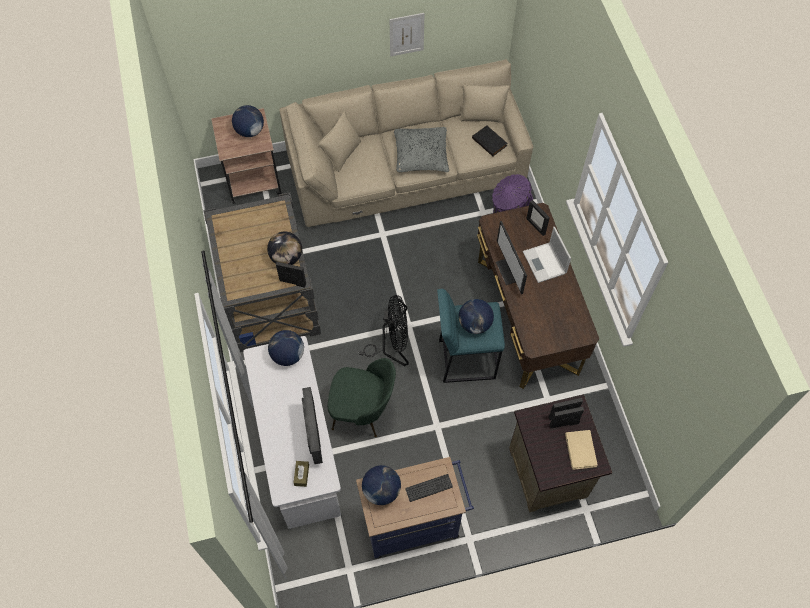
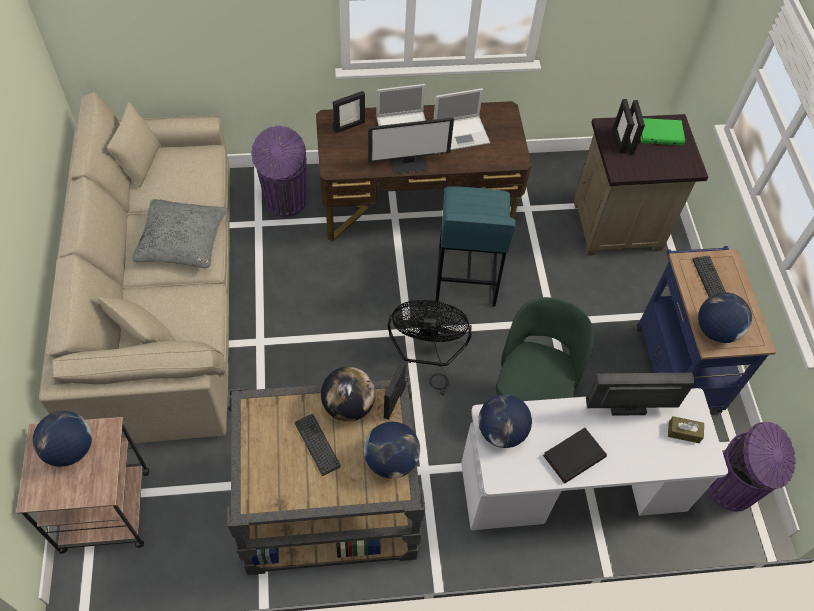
camera: 85 degrees left, 5 degrees down
(258, 245) = (317, 444): none -> keyboard
(311, 566) = (733, 489): none -> purple trash can
(406, 34) = (22, 158): picture -> none
(475, 324) = (476, 212): globe -> globe (391, 460)
(490, 142) = (188, 161): black book -> black book (573, 455)
(551, 304) = (462, 133): none -> laptop
(581, 450) = (660, 133): beige book -> green book

